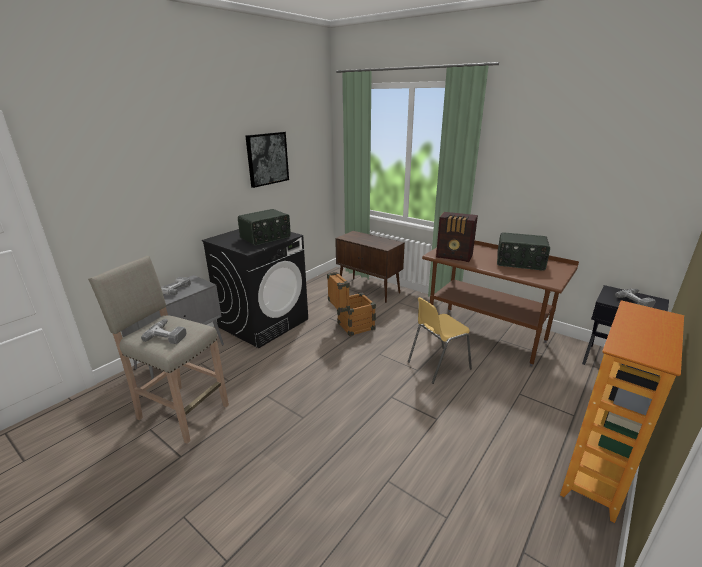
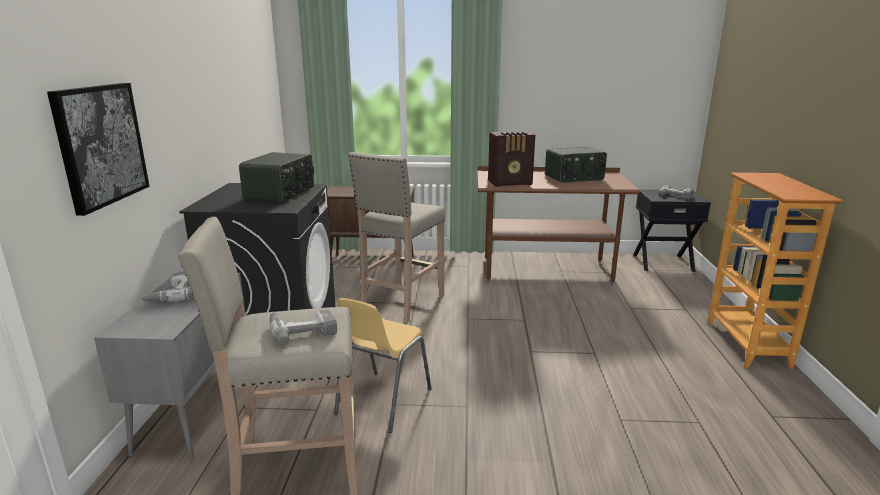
camera: 35 degrees left, 5 degrees down
(267, 159) = (227, 83): picture -> picture (100, 145)
(351, 327) = (401, 303): crate -> beige stool
(437, 365) = (537, 309): yellow chair -> yellow chair (382, 401)

